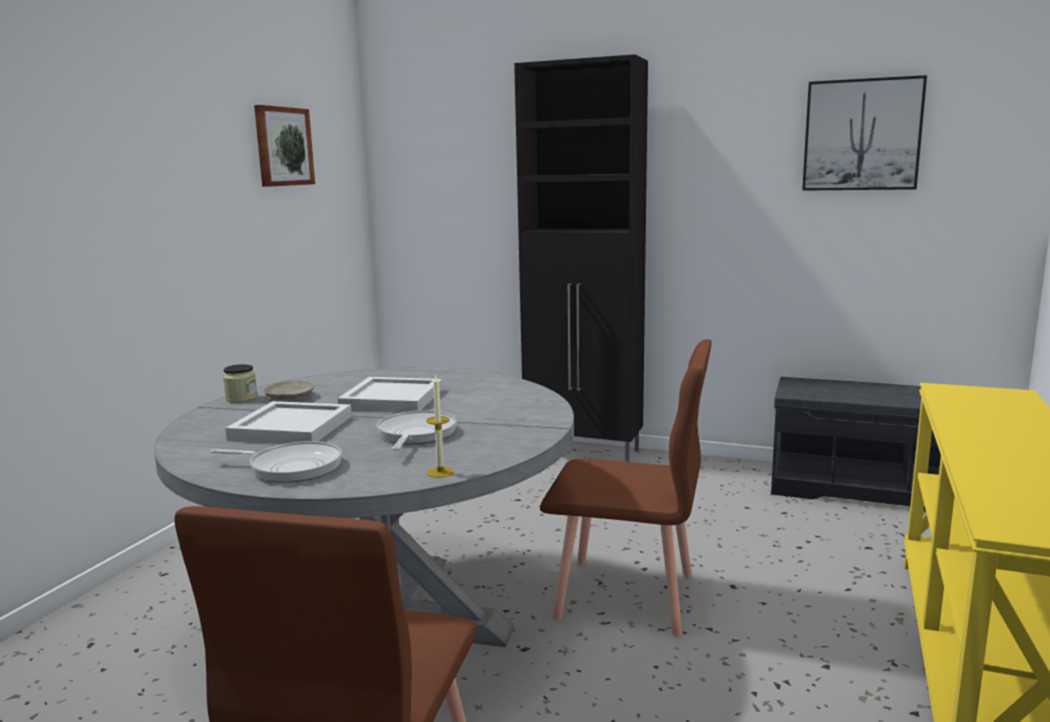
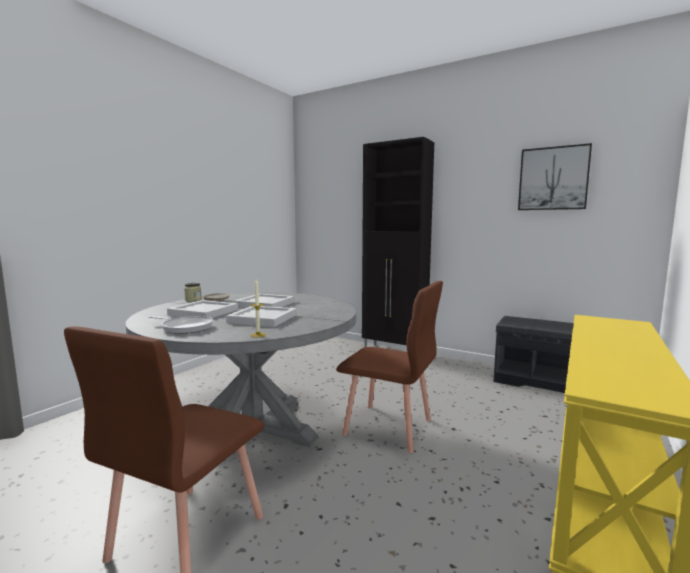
camera: 10 degrees right, 5 degrees down
(283, 146) = (247, 186): picture -> none
(415, 435) = (261, 319): frying pan -> white tray

